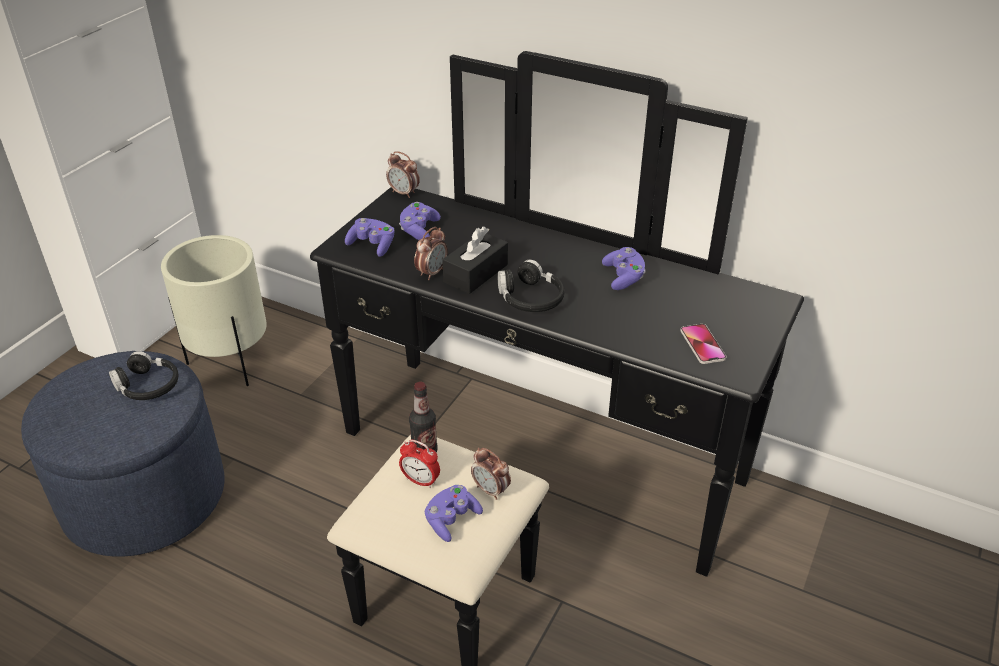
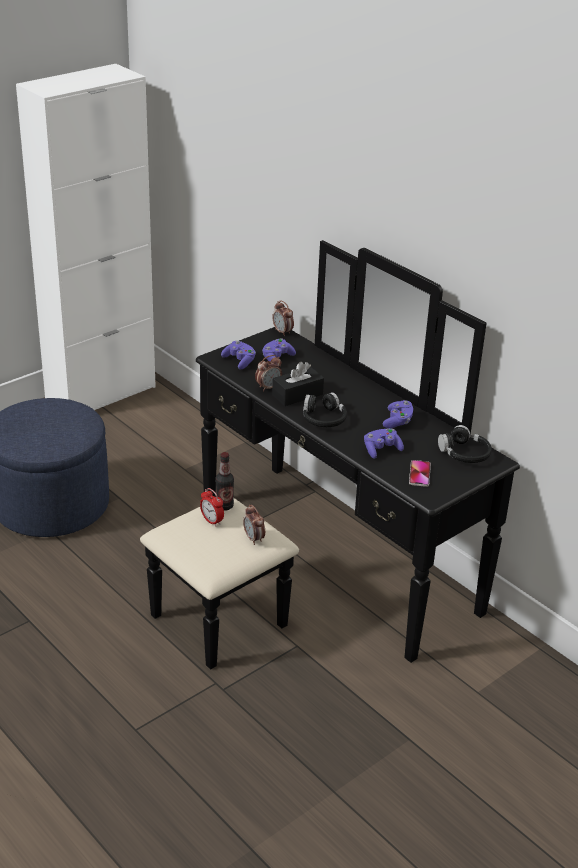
camera: 20 degrees right, 5 degrees down
(148, 386) = (70, 422): black headphones -> black headphones (464, 453)
(230, 362) = (145, 435): beige planter -> none
(451, 520) = (218, 547): purple game controller -> purple game controller (381, 450)

